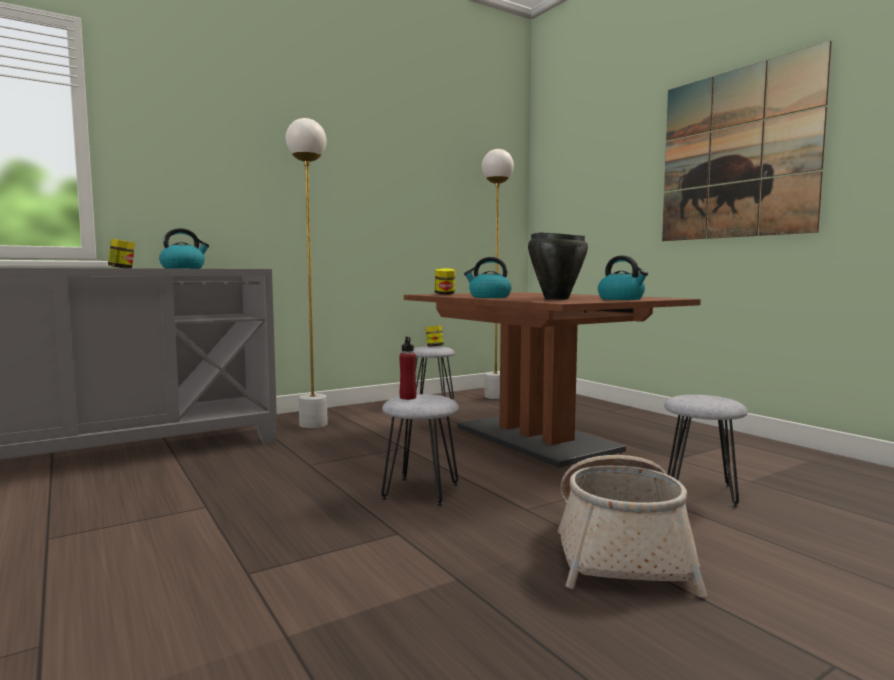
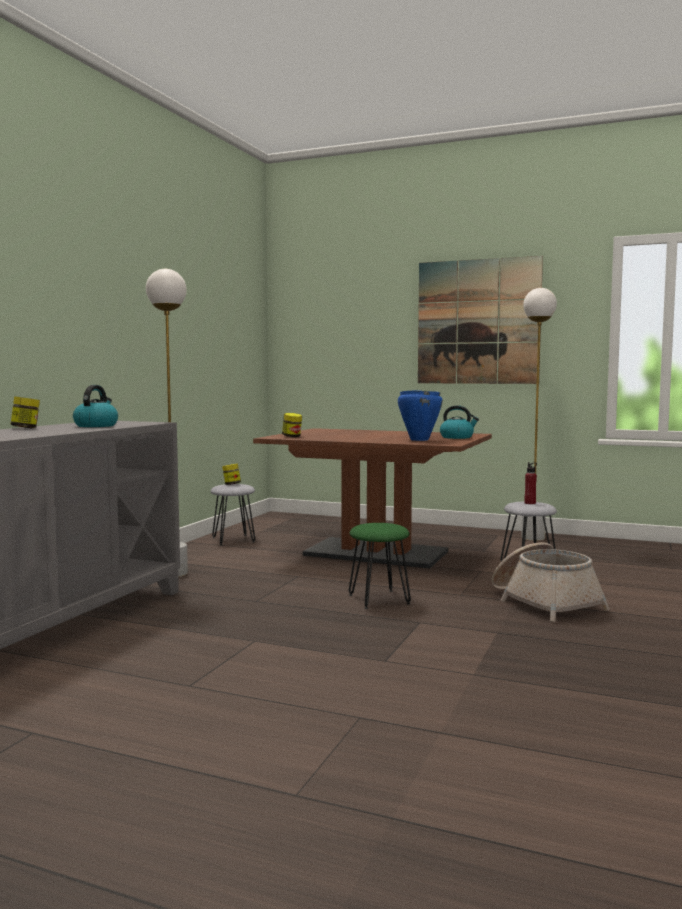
camera: 35 degrees left, 0 degrees up
(408, 397) = (369, 526): red bottle -> red bottle (530, 503)
(420, 491) = (378, 599): grey stool -> green stool
(489, 297) = (359, 439): kettle -> none
(495, 397) = (274, 527): white floor lamp -> white floor lamp (533, 538)
(555, 299) = (419, 439): black cooking pot -> blue cooking pot

